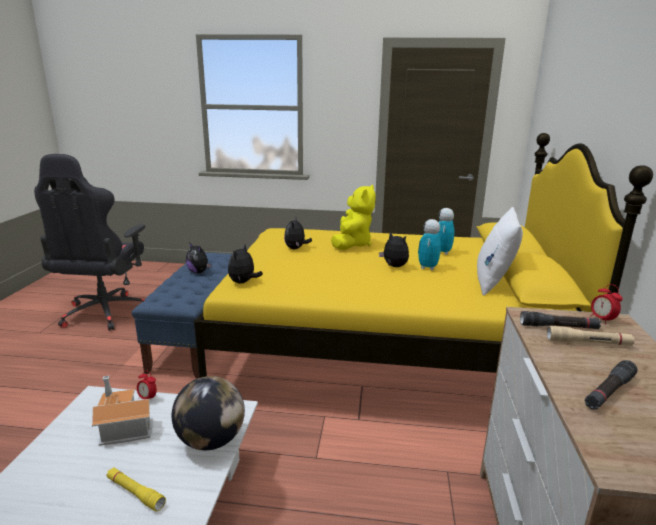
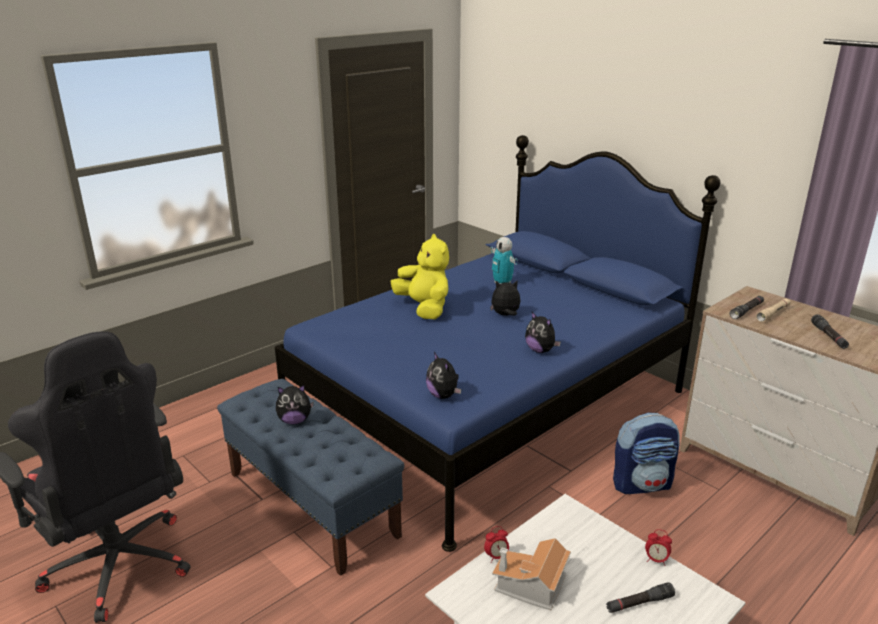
camera: 50 degrees left, 5 degrees up
(135, 493) = (639, 603): yellow flashlight -> black flashlight
(211, 440) = (601, 539): globe -> none
(296, 248) = (390, 338): plush toy -> plush toy (540, 350)
(386, 351) = (490, 406): yellow bed -> blue bed
(392, 468) = (642, 484): none -> backpack
(427, 267) = (526, 304): toy robot -> none
(493, 282) = (587, 295): white pillow -> none
(602, 320) = (747, 295): alarm clock -> alarm clock (656, 560)

